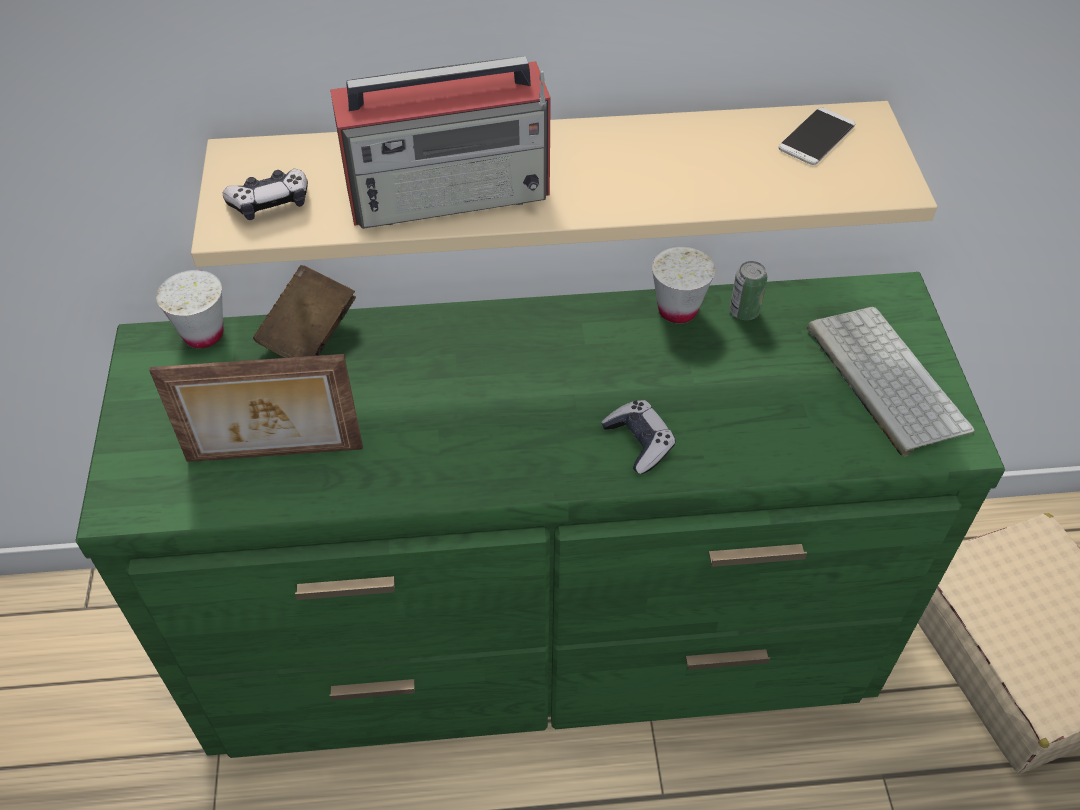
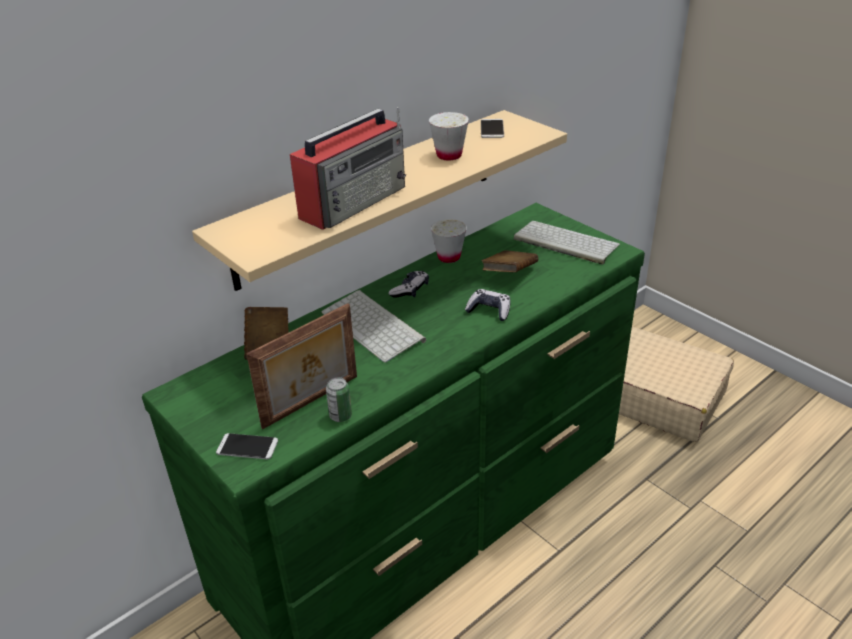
camera: 35 degrees left, 15 degrees down
(148, 478) = (247, 447): none -> phone
(203, 334) = (204, 374): white cup -> white cup (449, 155)
(270, 203) = (265, 238): game controller -> game controller (410, 290)
(462, 377) = (374, 326): none -> keyboard
(735, 391) = (509, 274): none -> brown book
(744, 311) = (479, 245): can -> can (340, 416)

